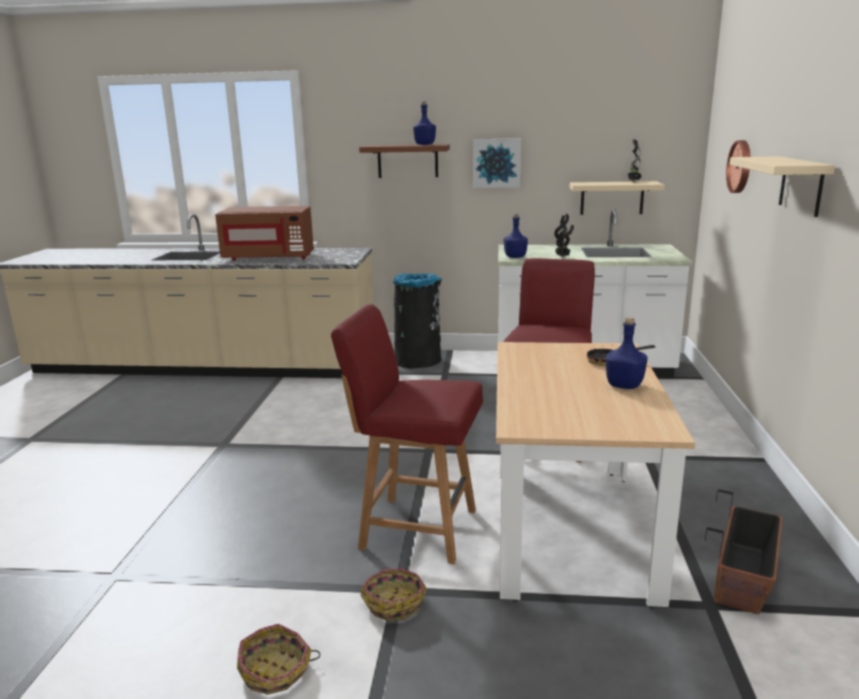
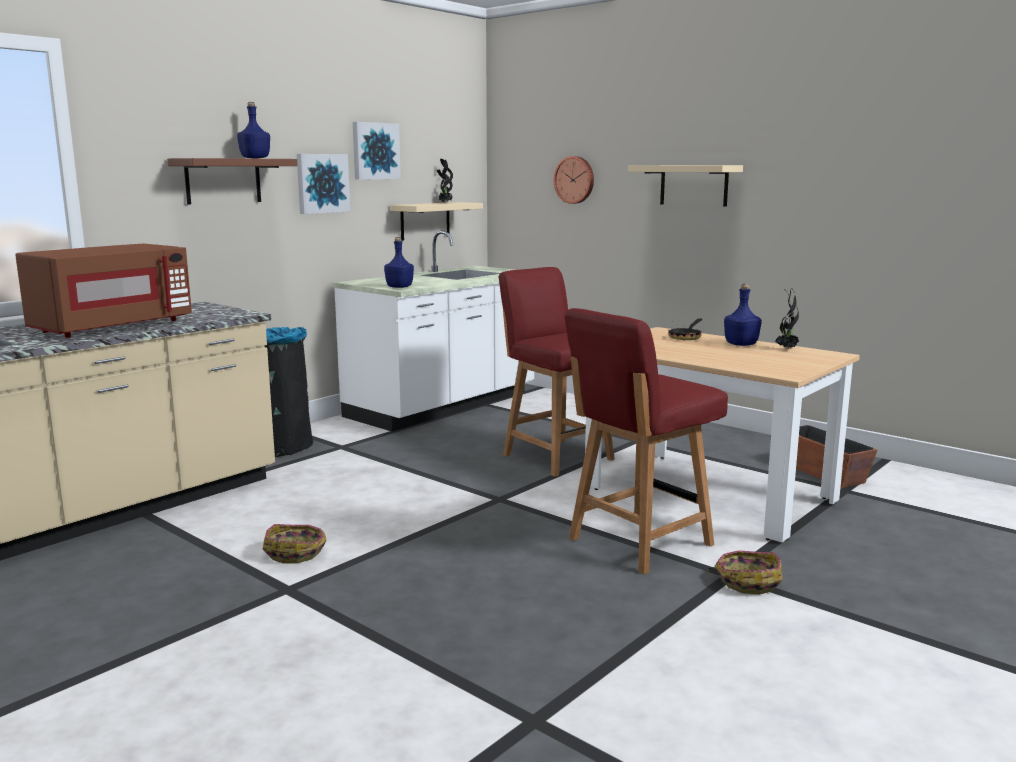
camera: 55 degrees left, 5 degrees down
(276, 671) = (805, 656): basket -> basket (296, 552)
(556, 134) = (375, 151): none -> picture
(562, 257) = (439, 282): potted plant -> potted plant (787, 349)

